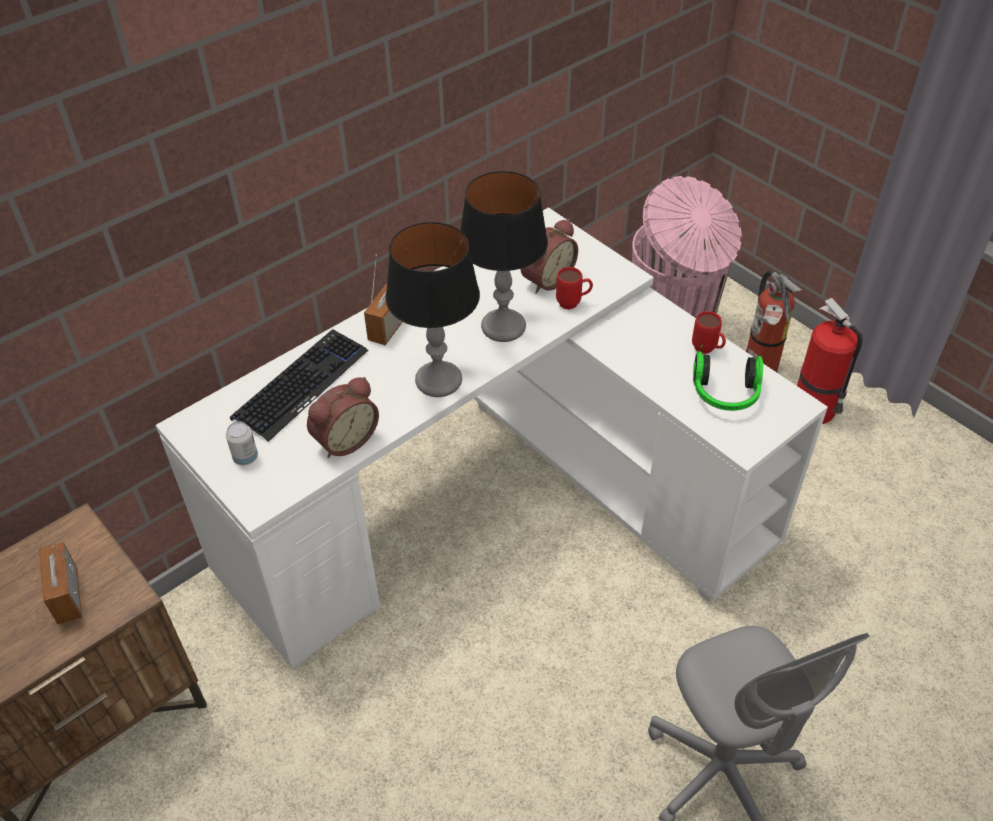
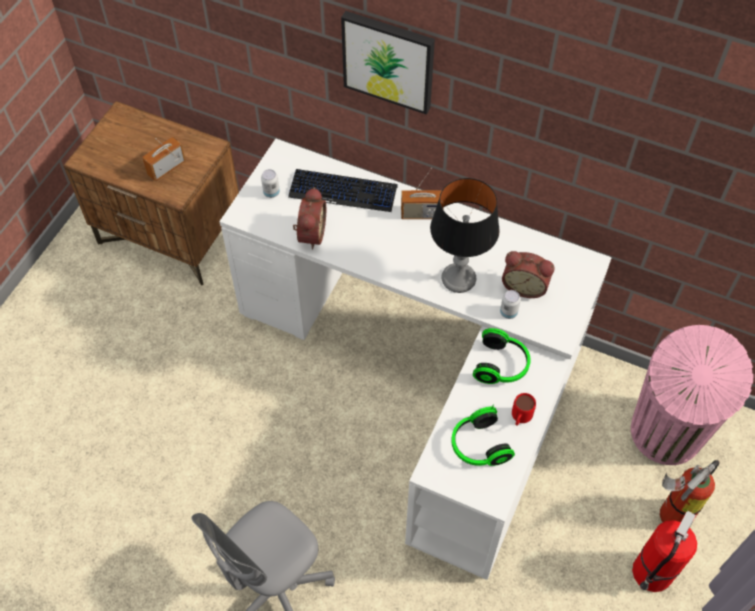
camera: 65 degrees right, 10 degrees up
(266, 157) = (389, 60): none -> picture
(344, 439) = (310, 234): alarm clock -> alarm clock turned 105 degrees counterclockwise
(439, 380) = (386, 262): table lamp -> none
(573, 303) = (508, 312): red mug -> can
(630, 340) = (502, 365): none -> headphones

